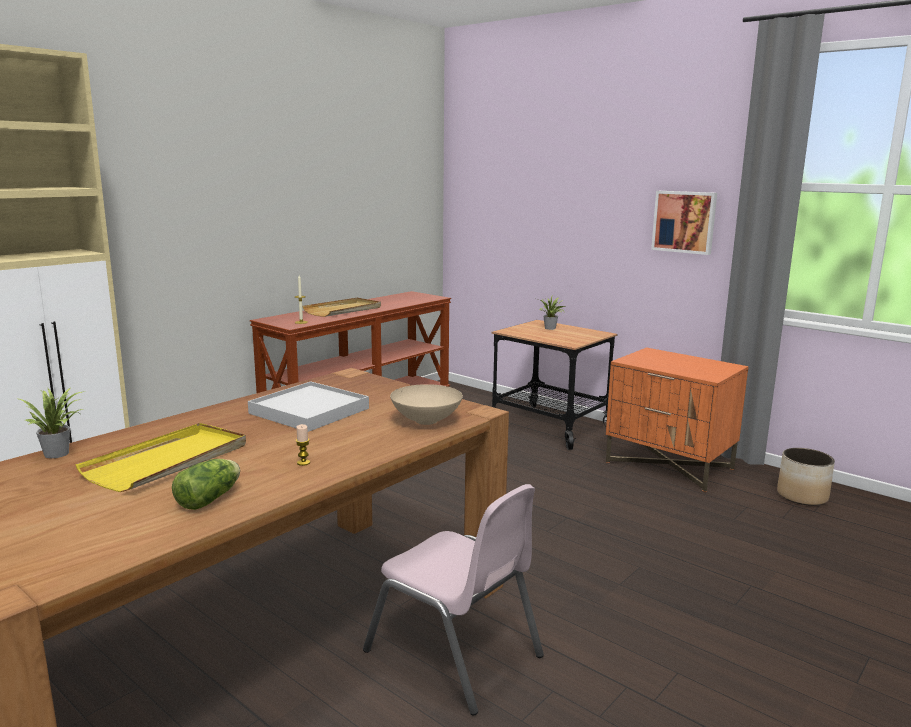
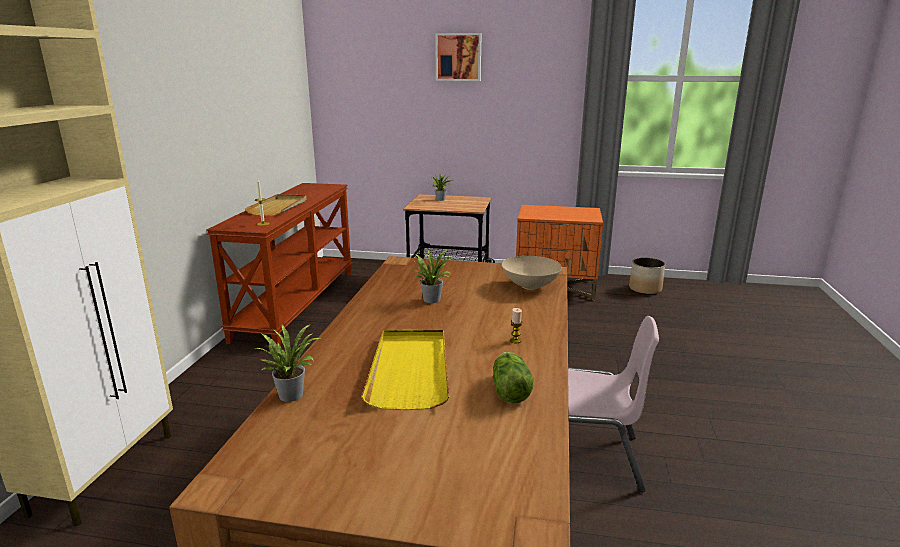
camera: 30 degrees left, 5 degrees up
(309, 411) = (432, 299): white tray -> potted plant
(684, 222) = (538, 107): picture -> picture (458, 57)

